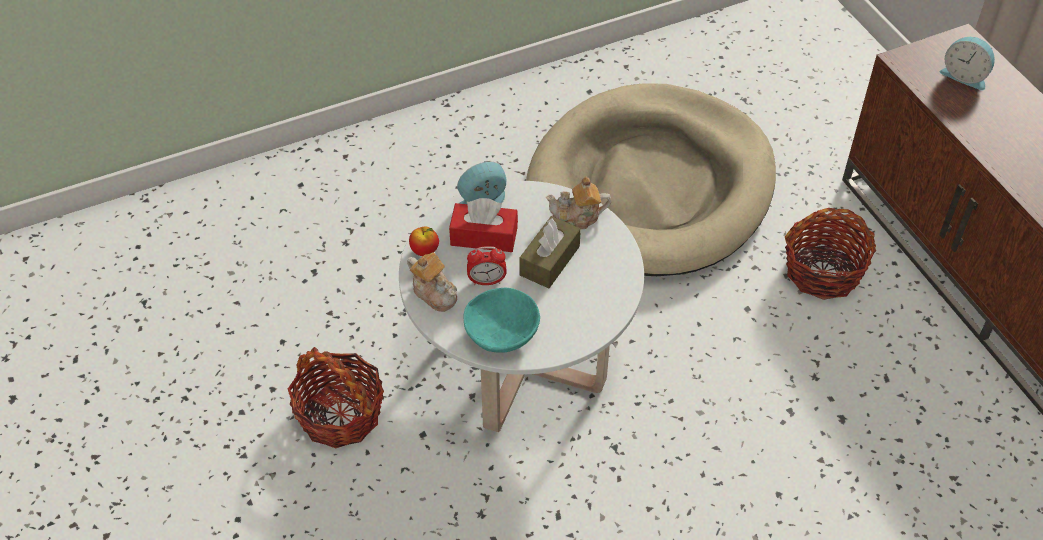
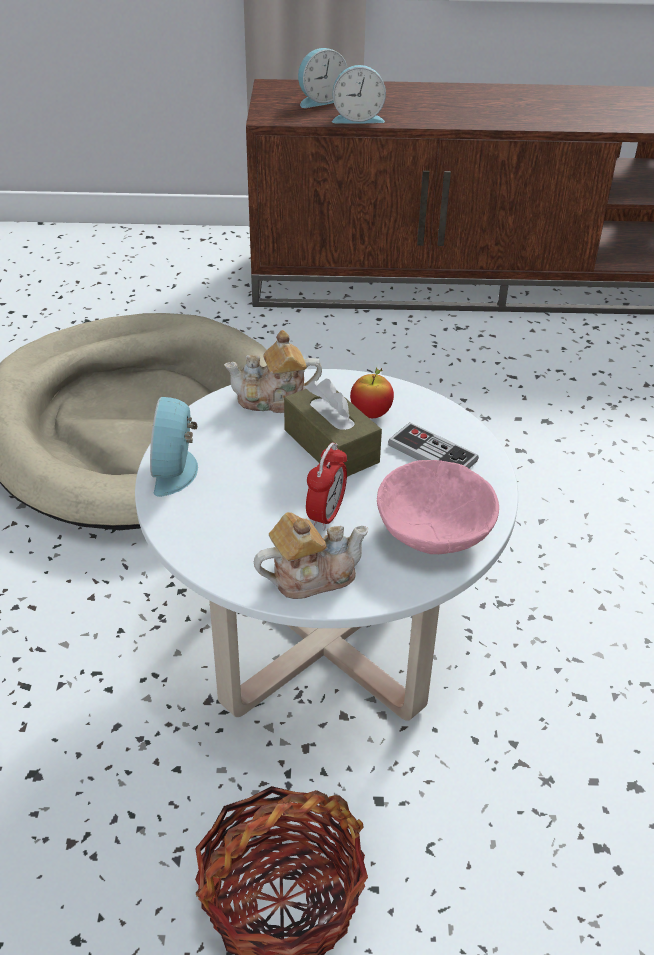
camera: 65 degrees left, 10 degrees down
(425, 251) = (219, 560): apple -> apple (371, 414)
(484, 236) = (240, 491): red tissue box -> none
(502, 333) = (433, 531): turquoise bowl -> pink bowl
(575, 310) = (432, 453): none -> game controller
(577, 217) = (273, 399): teapot -> teapot turned 60 degrees clockwise
(823, 271) = (357, 361): basket -> none
(951, 109) = (357, 118): none -> alarm clock

